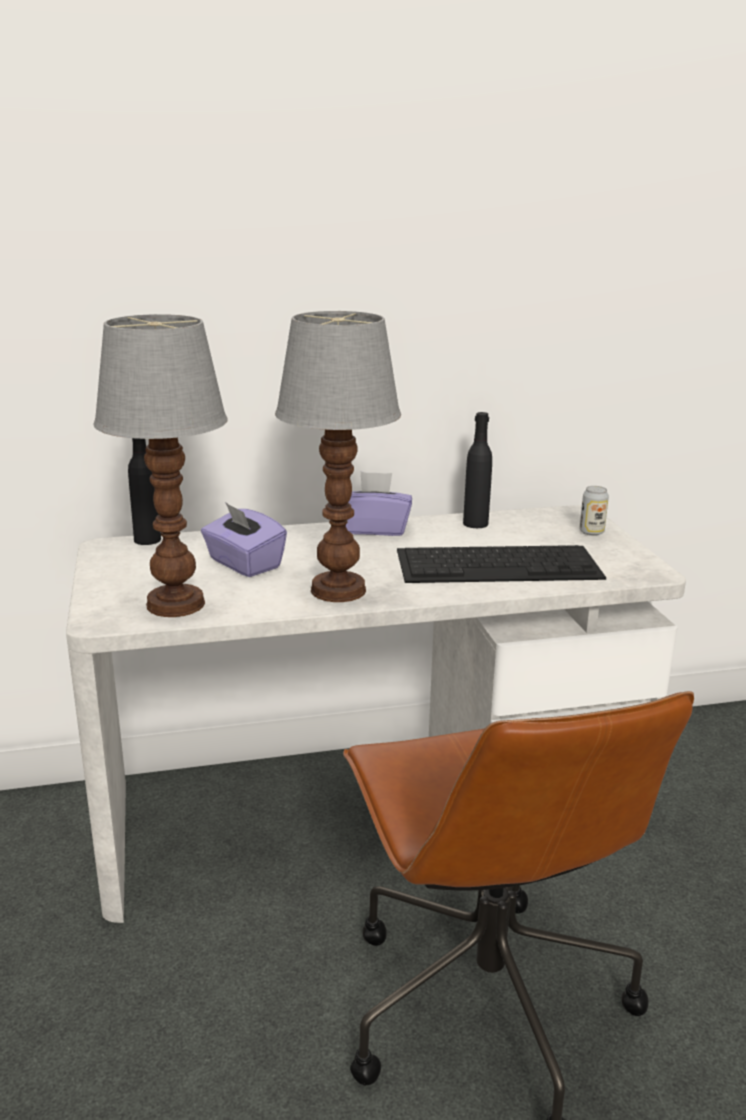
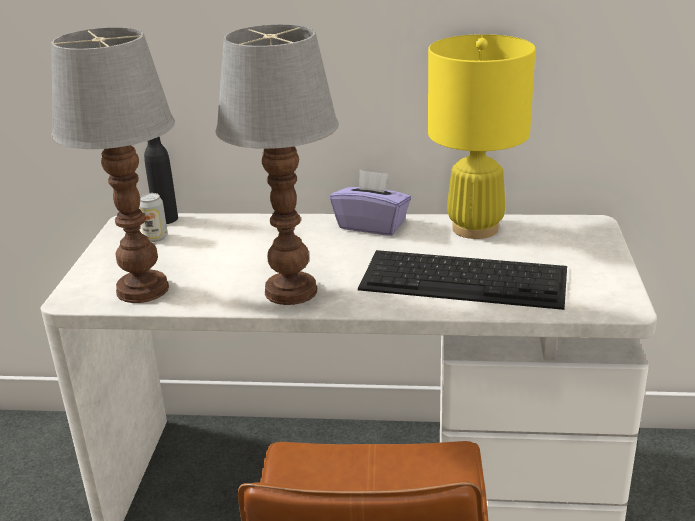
camera: 20 degrees right, 5 degrees up
(244, 564) = (228, 253): purple tissue box -> none
(475, 523) = (474, 228): black bottle -> yellow table lamp
(591, 532) = (589, 250): can -> can (156, 237)

